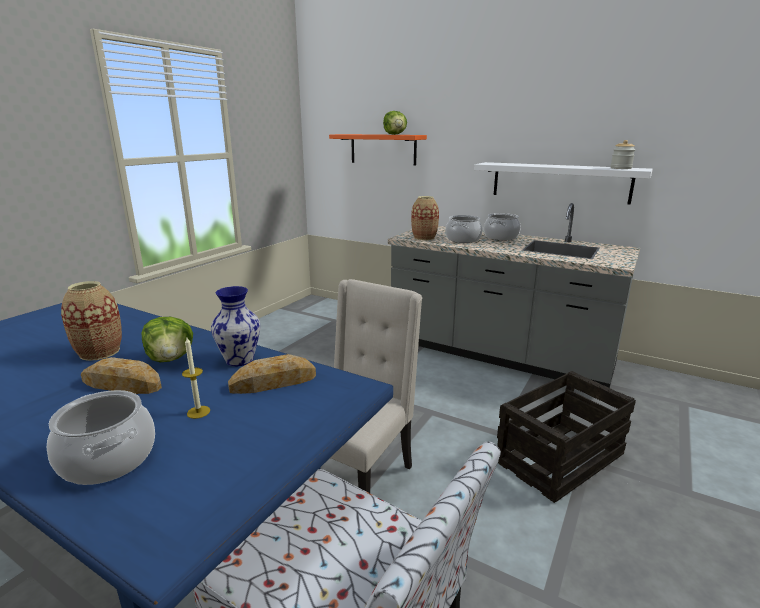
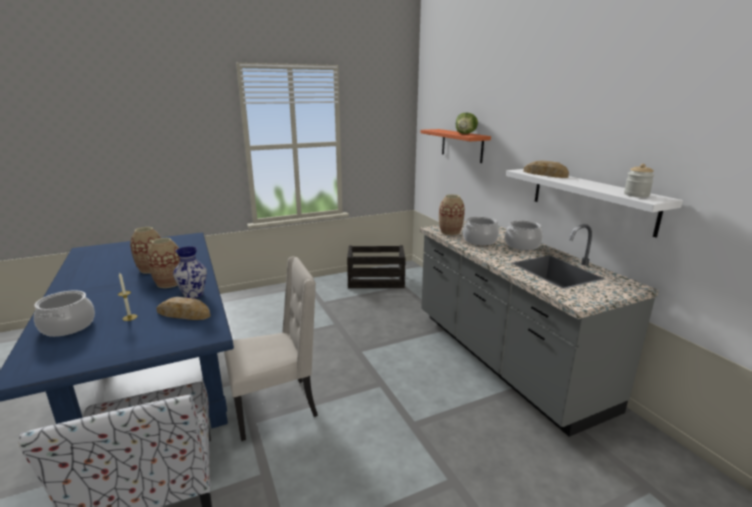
camera: 35 degrees right, 0 degrees up
(122, 384) = (131, 290): bread -> bread (545, 174)
(171, 359) = (169, 283): lettuce -> vase
(559, 458) = (432, 467): crate -> crate (375, 281)

